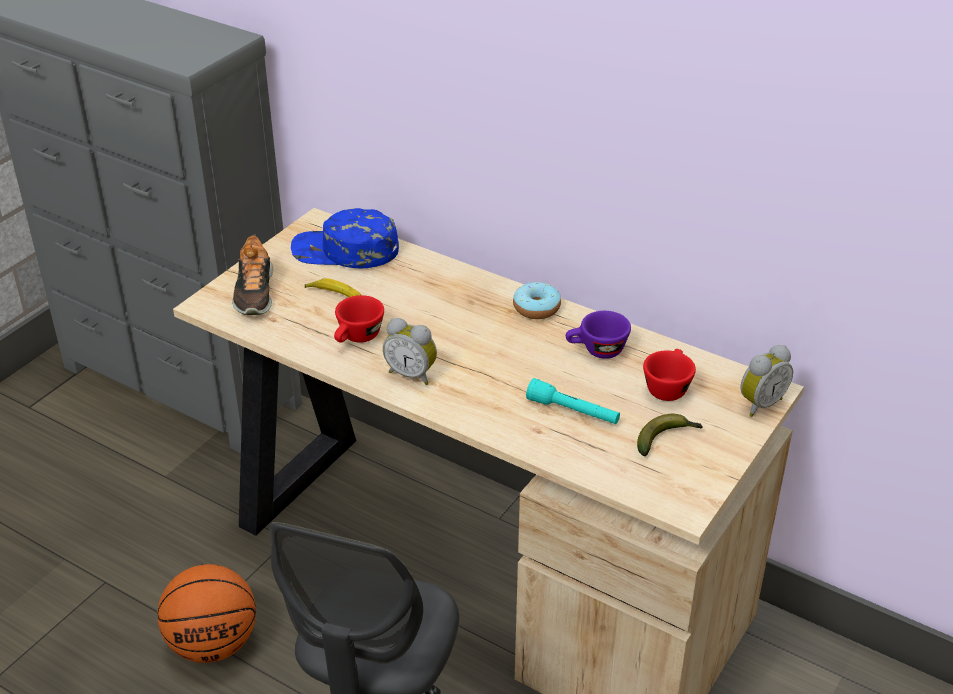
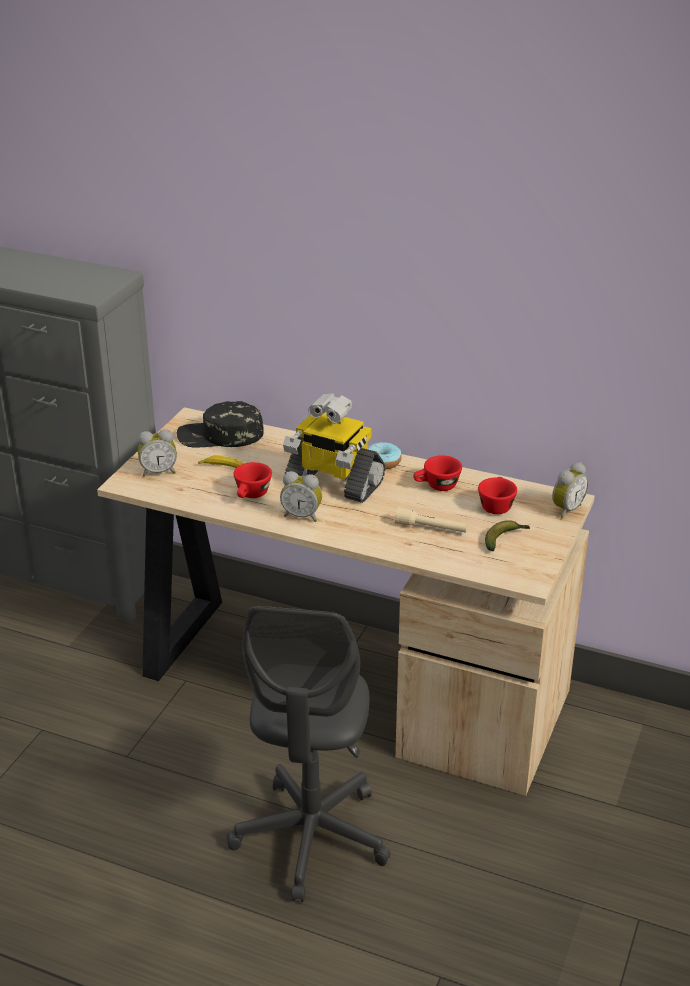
camera: 10 degrees left, 5 degrees down
(213, 644) = (146, 763): basketball -> none
(254, 293) = (158, 472): shoe -> alarm clock
(345, 250) = (220, 435): blue cap -> black cap
(465, 331) = (333, 482): none -> toy robot
(573, 412) = (431, 528): turquoise flashlight -> beige flashlight
(596, 351) = (436, 486): purple cup -> red cup

